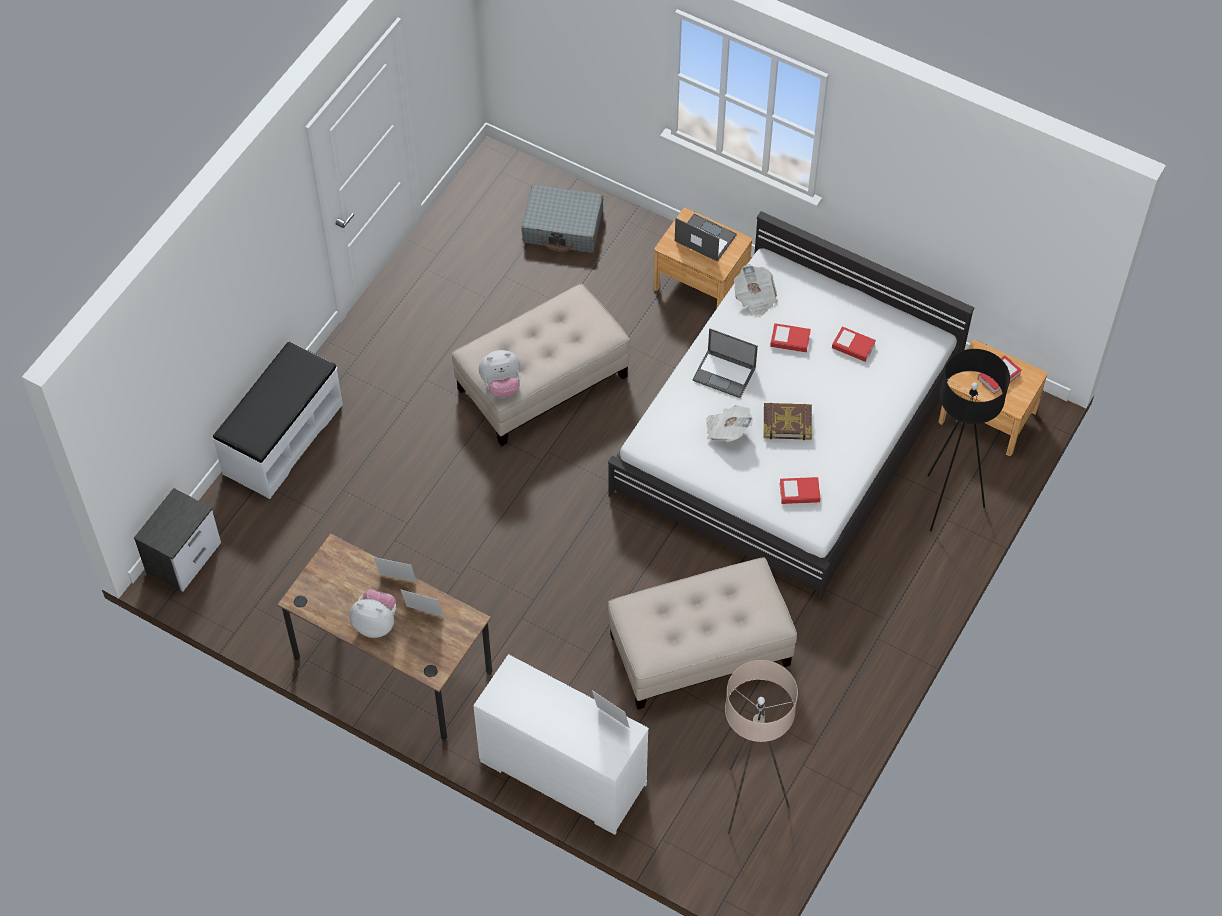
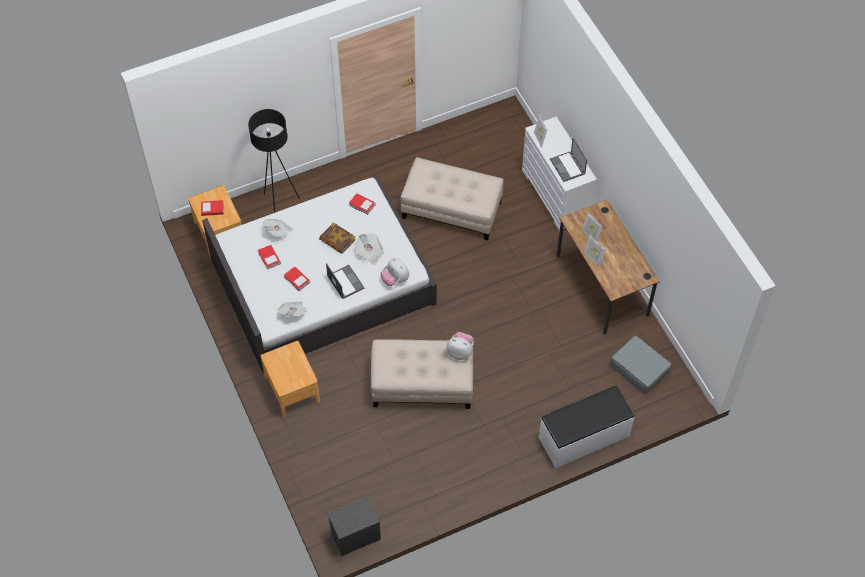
camera: 145 degrees left, 0 degrees up
(184, 557) = (676, 401): nightstand -> nightstand (354, 535)
(376, 623) = (616, 245): plush toy -> plush toy (395, 279)
(563, 227) = (337, 472): grey suitcase -> grey suitcase (639, 368)
(704, 238) = (285, 371): laptop -> laptop (567, 167)
(749, 802) = (482, 139): beige floor lamp -> none
(876, 387) = (278, 232): none -> newspaper

